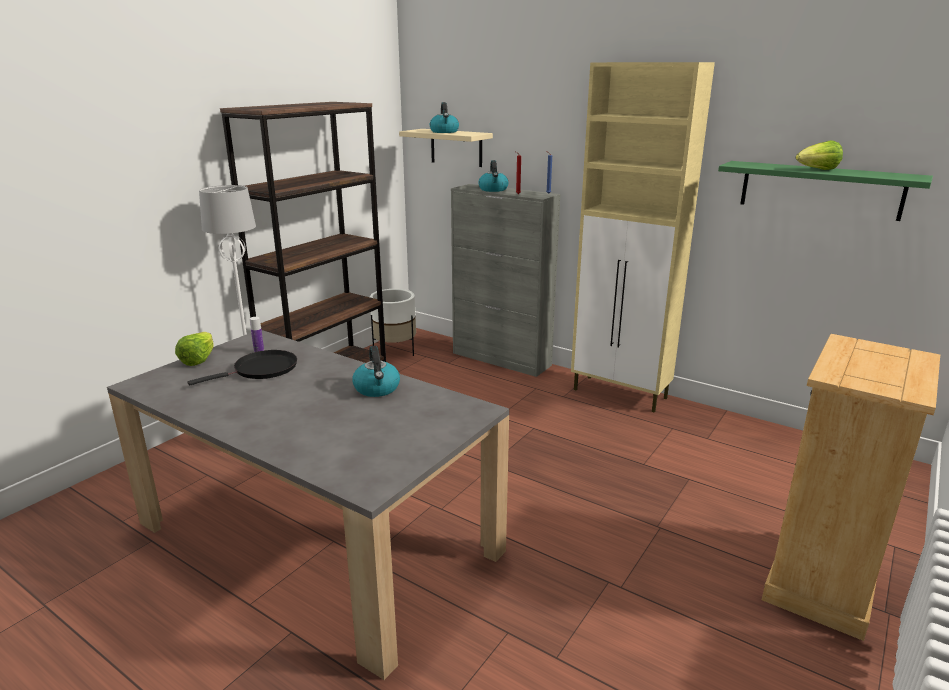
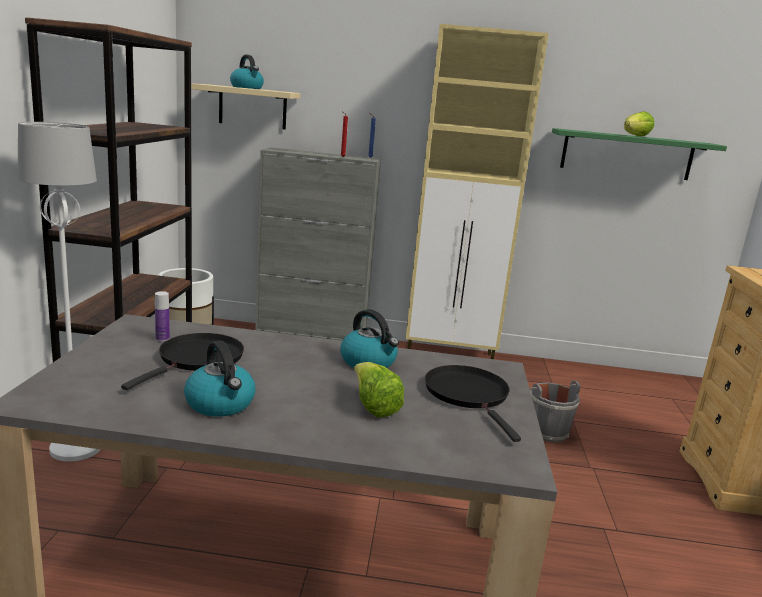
camera: 30 degrees left, 5 degrees down
(199, 360) = (87, 358): lettuce -> lettuce (373, 406)
(416, 428) = (469, 395): none -> black frying pan
(493, 189) = (309, 153): kettle -> kettle (221, 404)
(647, 483) = (546, 431): none -> grey bucket

